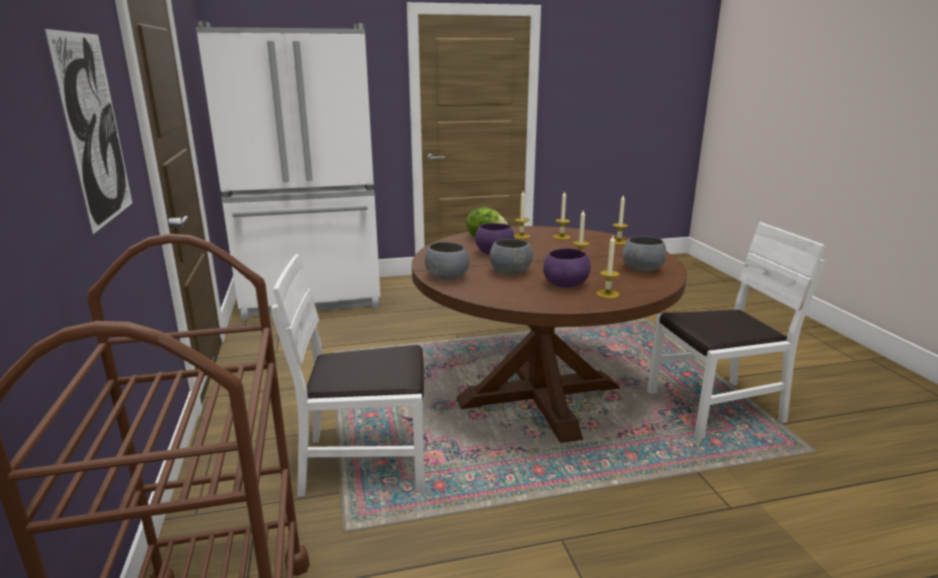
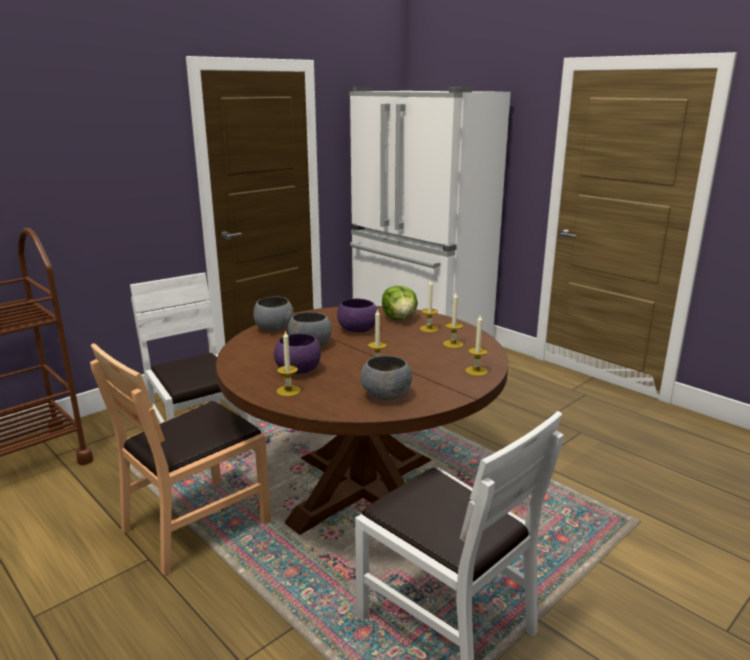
camera: 60 degrees right, 0 degrees up
(94, 129) = (104, 166): picture -> none
(522, 495) = (196, 524): none -> brown chair

